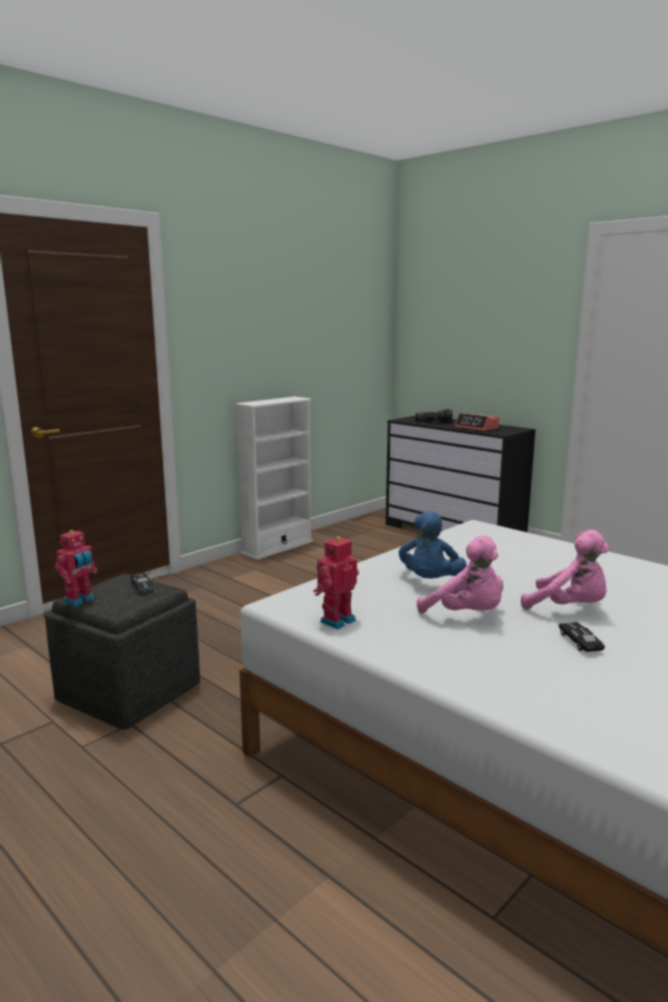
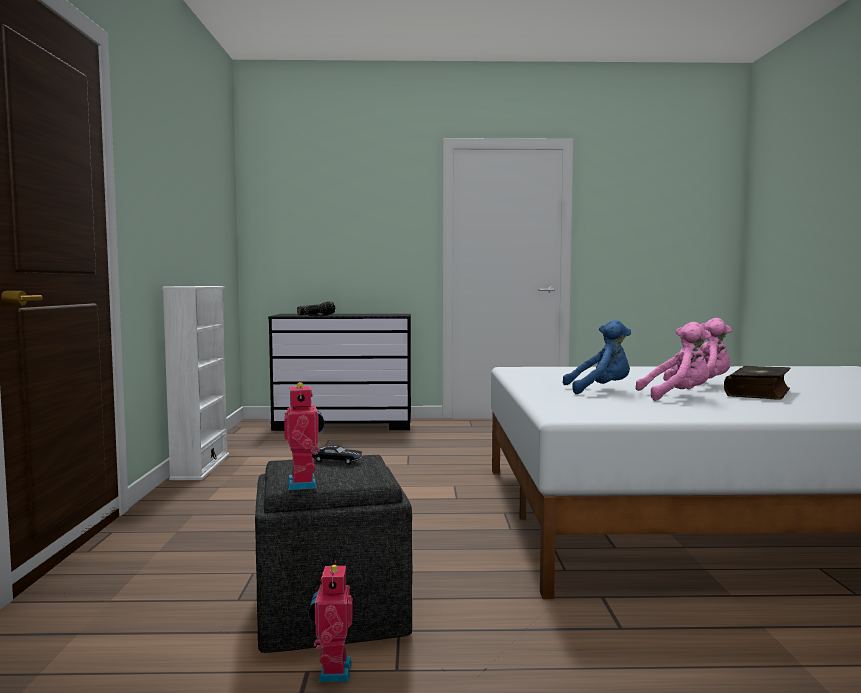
camera: 45 degrees left, 10 degrees down
(336, 620) = (631, 413): toy robot -> toy robot (332, 672)
(430, 582) = (600, 390): blue plush toy -> blue plush toy turned 60 degrees counterclockwise
(477, 428) = (368, 315): alarm clock -> none
(580, 642) = (759, 393): black toy car -> book

